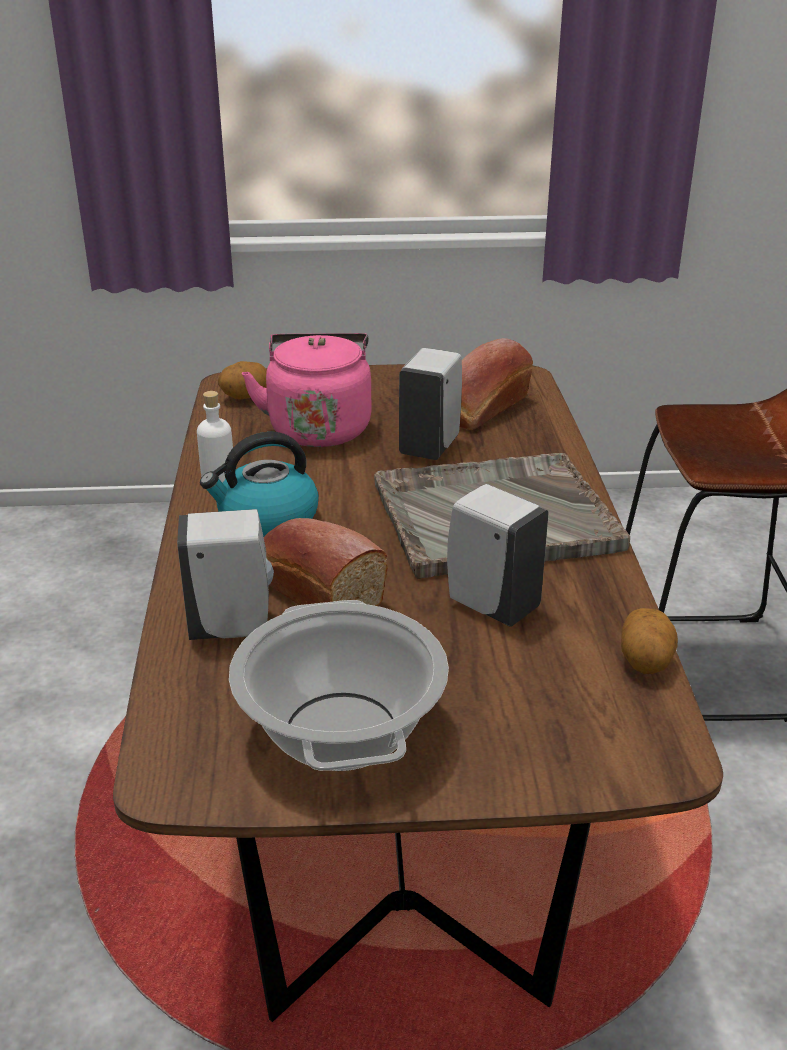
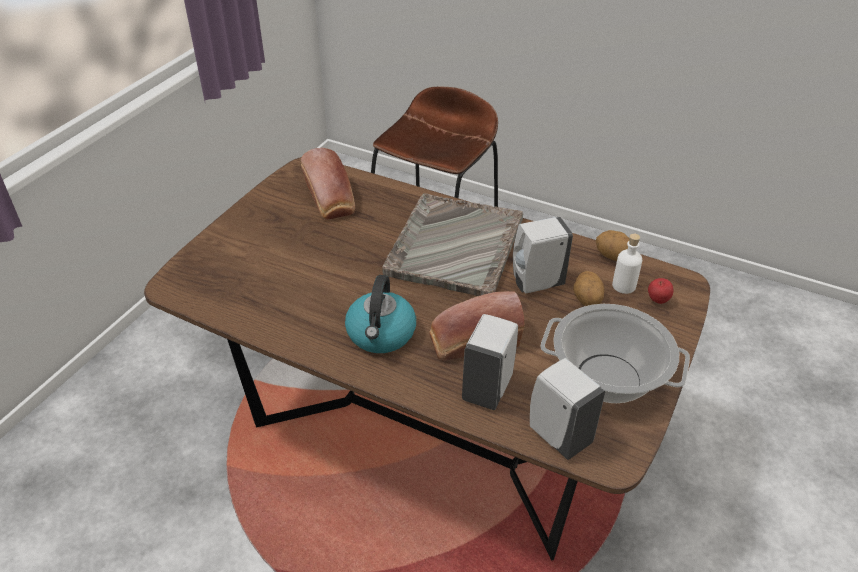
camera: 60 degrees left, 10 degrees up
(218, 475) = (303, 337): white bottle -> white bottle (623, 286)
(245, 397) = (202, 287): potato -> potato (586, 300)
(319, 427) = (284, 270): pink kettle -> none
(430, 446) = (355, 236): white soap dispenser -> white soap dispenser (558, 435)
(584, 739) = (657, 301): none -> apple

